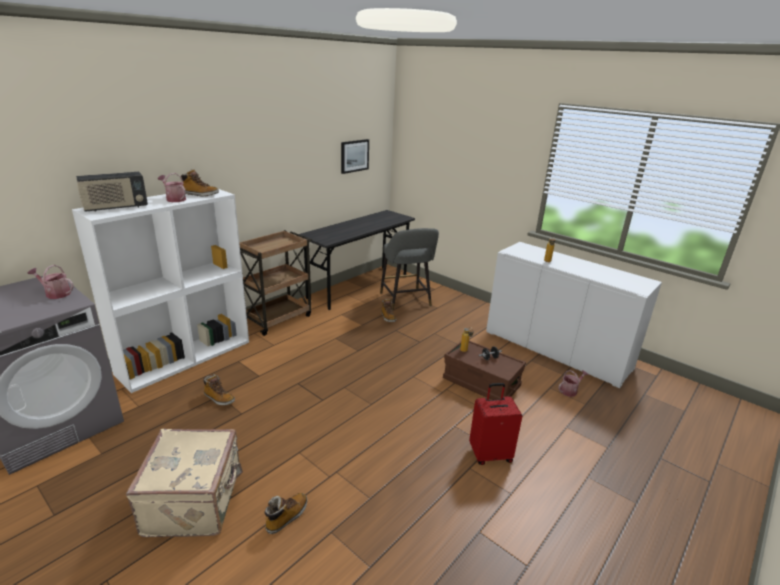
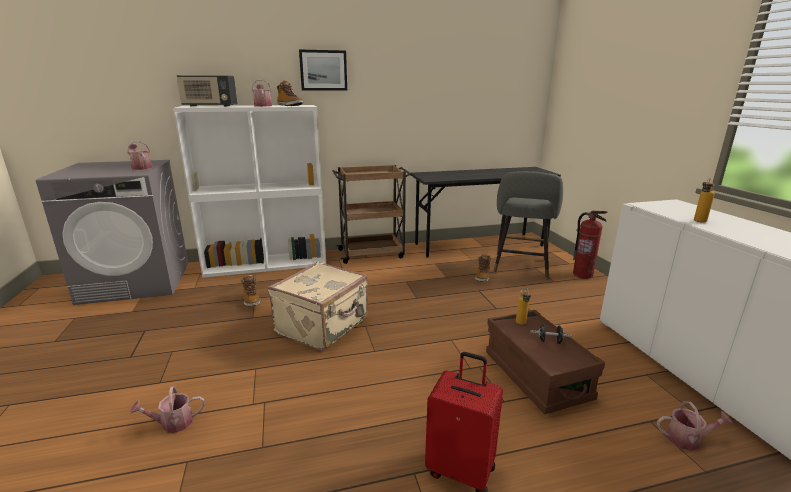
camera: 35 degrees right, 5 degrees down
(195, 501) = (133, 373): beige suitcase -> beige suitcase (324, 326)
(287, 517) = (173, 423): boot -> watering can
(354, 156) = (493, 96): picture -> picture (323, 70)
(450, 296) = (582, 274): none -> fire extinguisher

